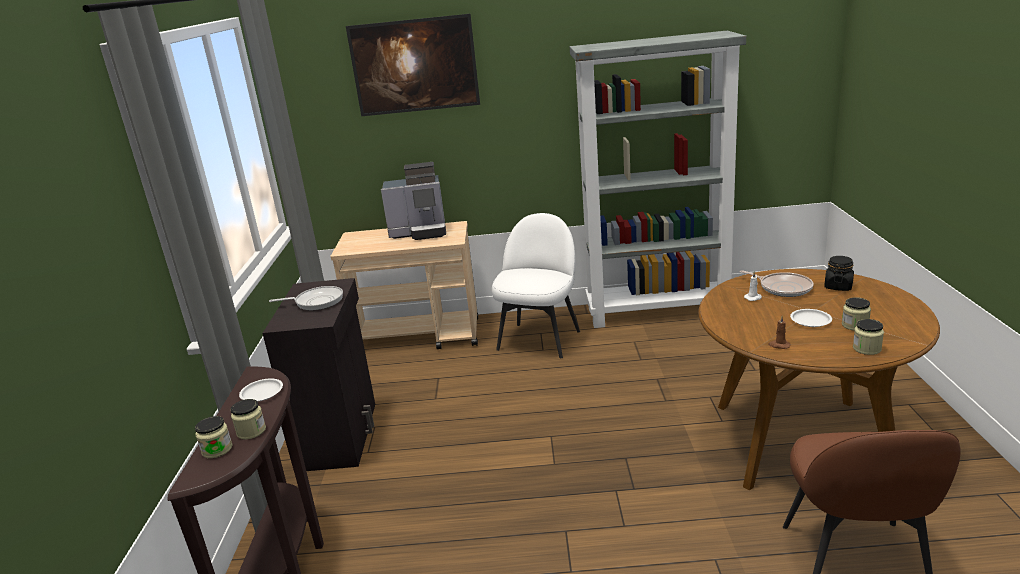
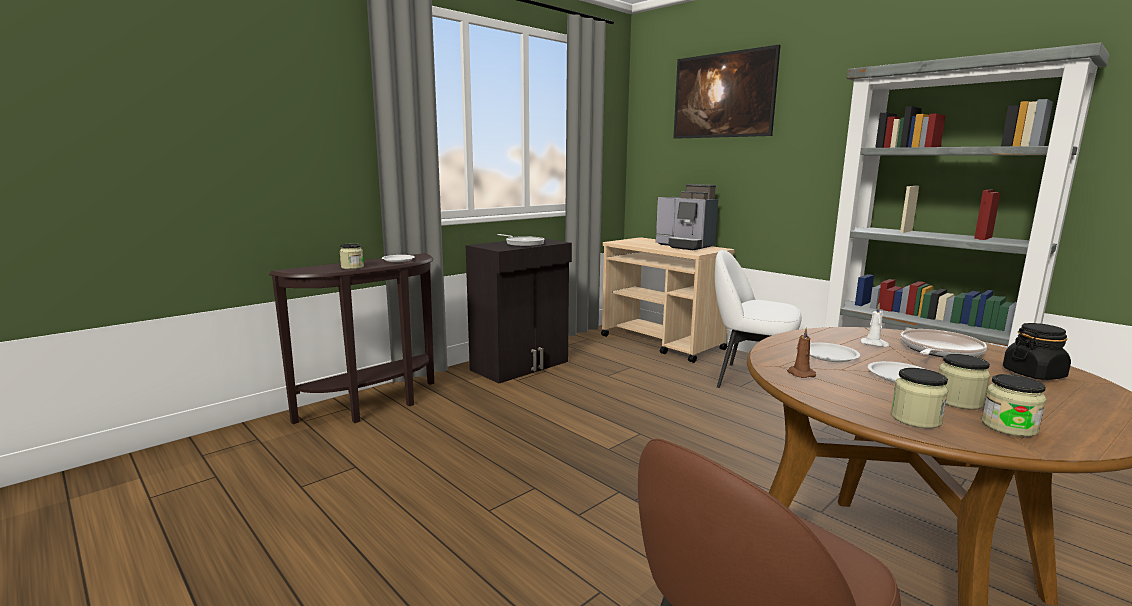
camera: 45 degrees right, 10 degrees down
(217, 449) = (325, 267): jar -> jar (1008, 427)
(540, 339) = (750, 379): white chair -> white chair turned 135 degrees counterclockwise
(759, 321) = (829, 356): none -> white plate
(783, 288) = (938, 351): frying pan -> frying pan turned 135 degrees counterclockwise

